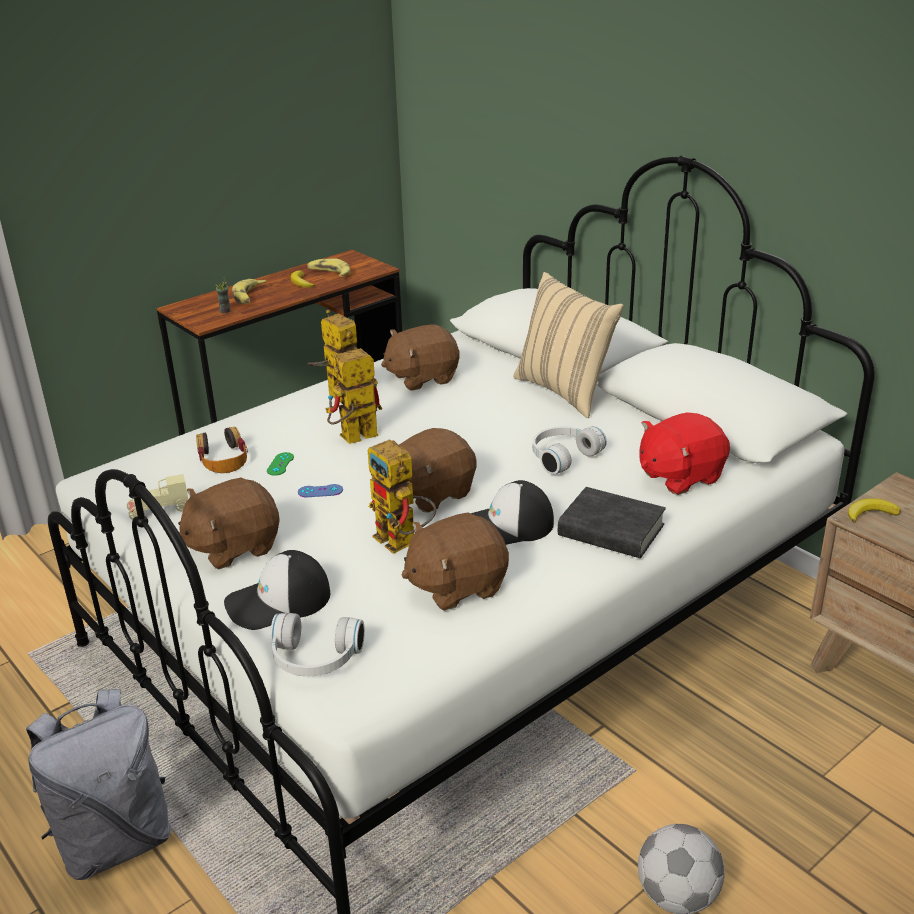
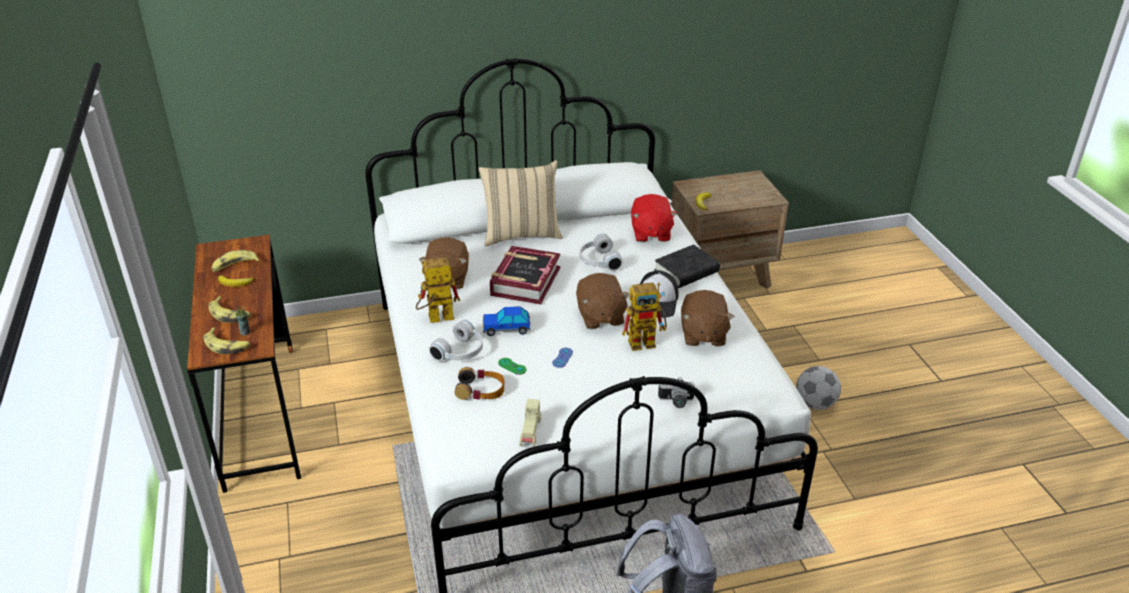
camera: 65 degrees left, 5 degrees up
(199, 311) = (227, 345): none -> banana
(233, 547) = (602, 407): brown plush toy -> none
(278, 602) = (676, 402): cap -> camera
(314, 660) = (740, 400): white headphones -> white headphones (461, 352)
(353, 439) = (506, 329): toy robot -> toy car
(463, 422) = (525, 281): none -> book

